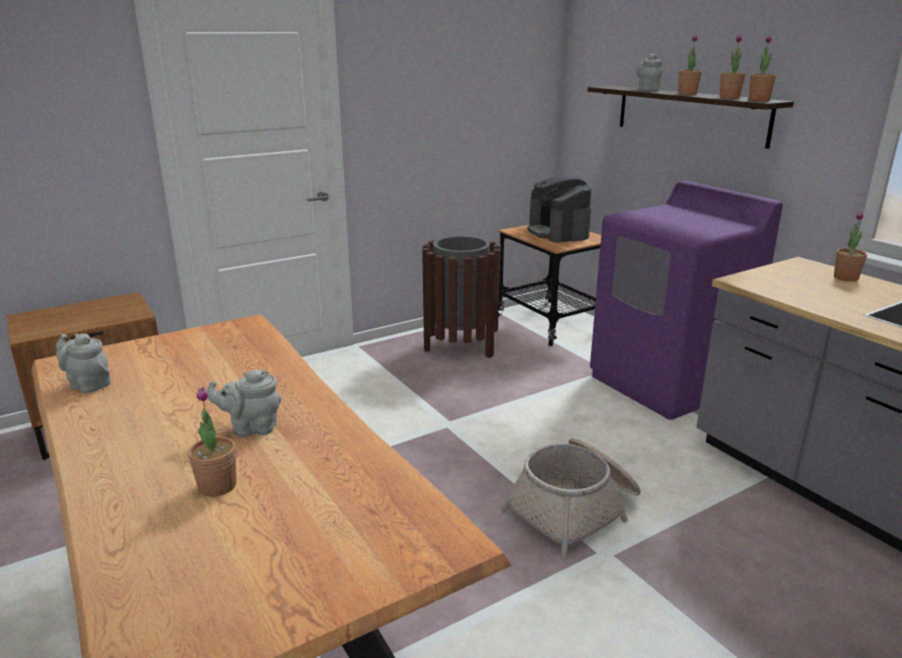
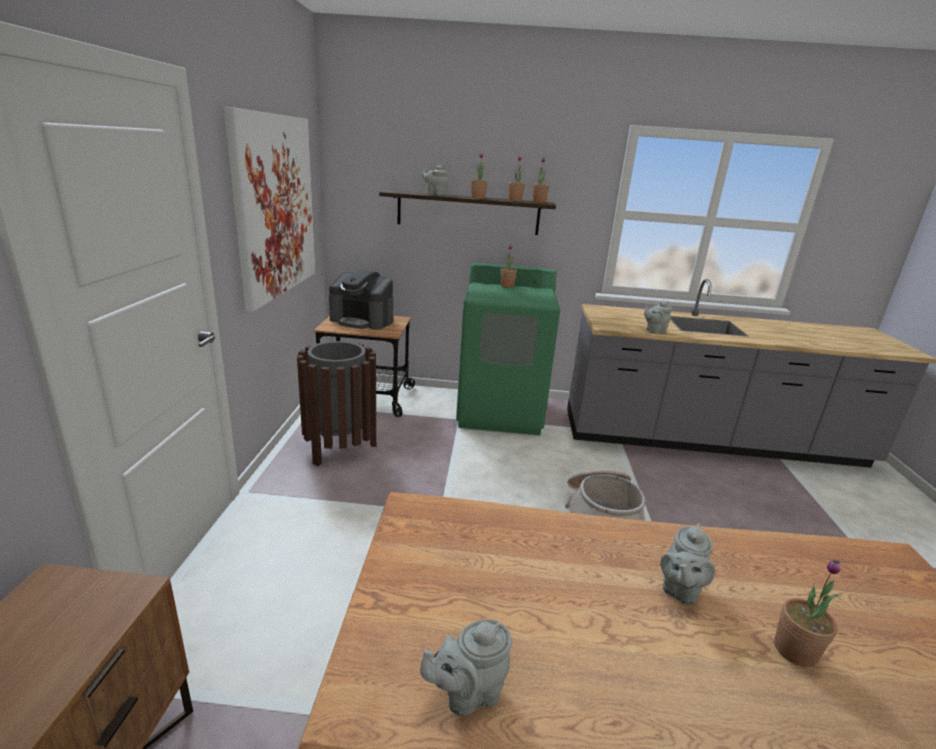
camera: 55 degrees left, 0 degrees up
(456, 98) = (275, 206): none -> picture
(667, 383) = (500, 412): purple washing machine -> green washing machine
(807, 303) = (654, 331): none -> grey teapot
(845, 278) = (626, 311): potted plant -> potted plant (507, 285)

